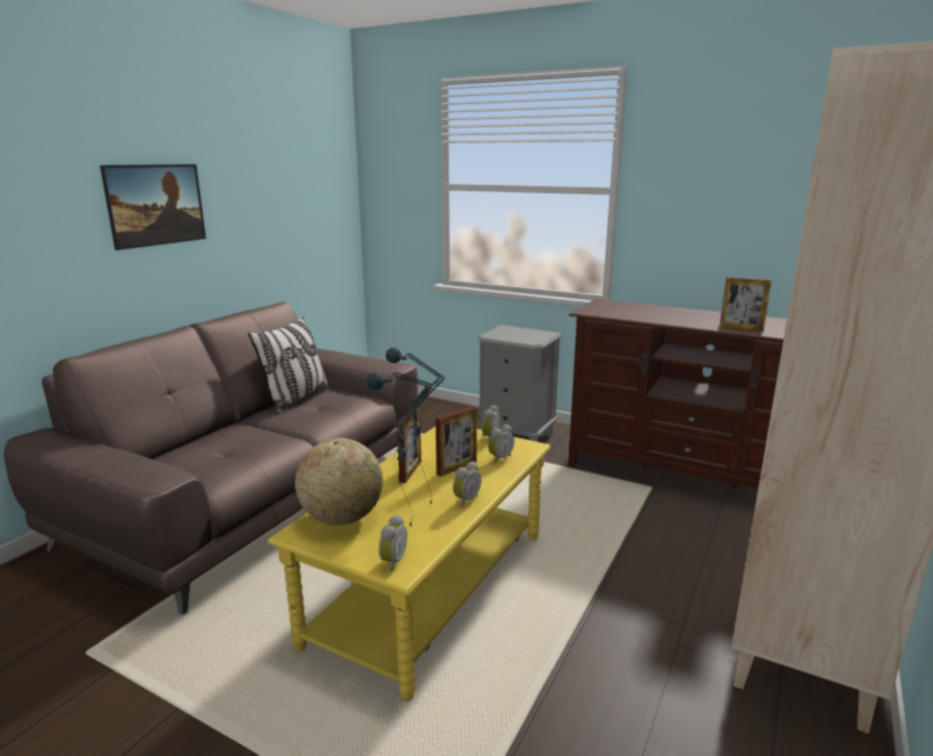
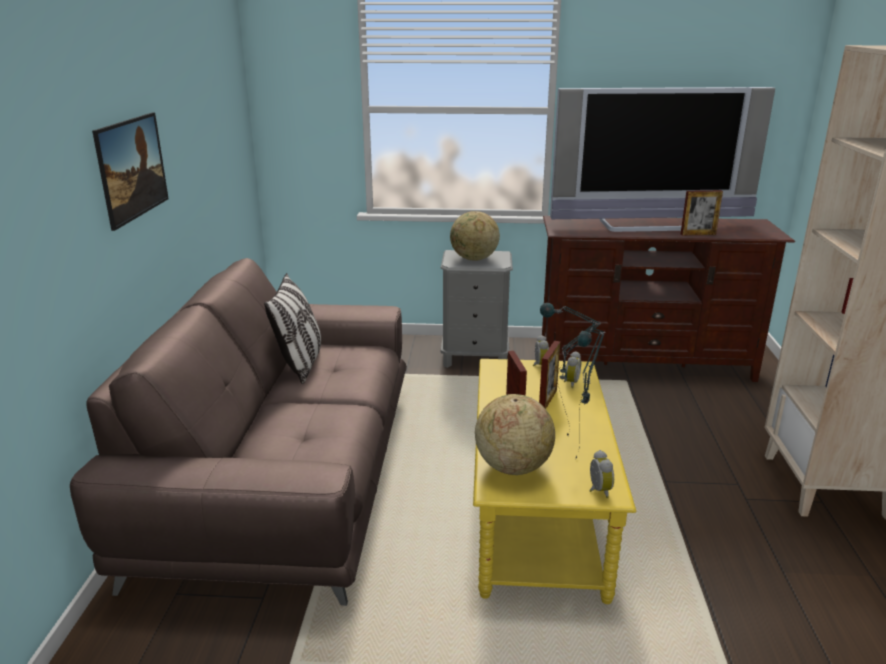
camera: 25 degrees left, 5 degrees up
(465, 500) = (589, 426): alarm clock -> none
(515, 334) = (474, 259): none -> globe
(697, 317) = (650, 225): none -> television

